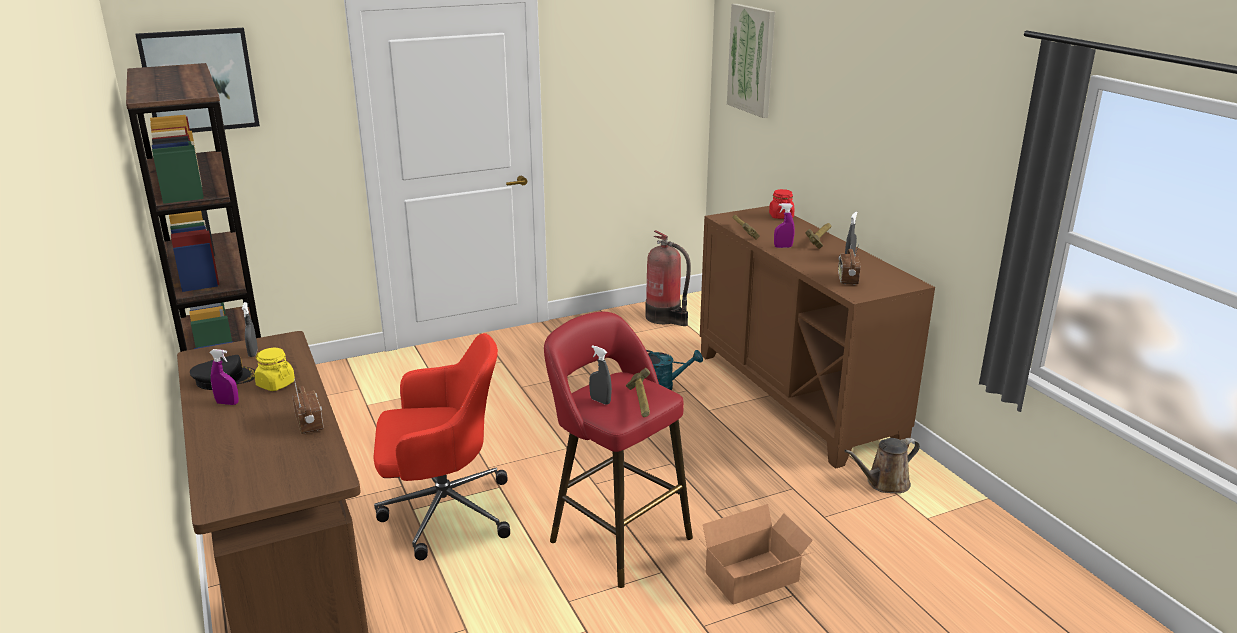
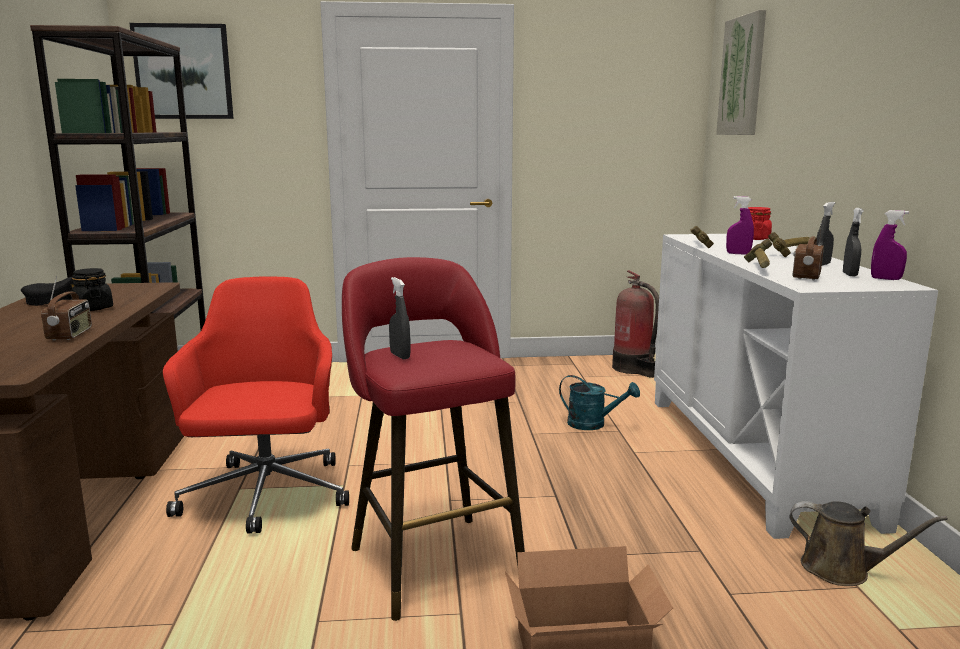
camera: 20 degrees right, 10 degrees down
(227, 403) = (29, 314): purple spray bottle -> purple spray bottle (886, 279)
(253, 353) = (112, 290): grey spray bottle -> grey spray bottle (849, 275)
(275, 384) = (93, 308): yellow jar -> black jar
(443, 511) = (266, 496): red office chair -> red office chair turned 105 degrees counterclockwise
(640, 404) = (445, 363): hammer -> hammer (759, 268)
(796, 397) = (754, 456): brown cabinet -> white cabinet
(884, 483) = (842, 570): brown watering can -> brown watering can turned 150 degrees counterclockwise

